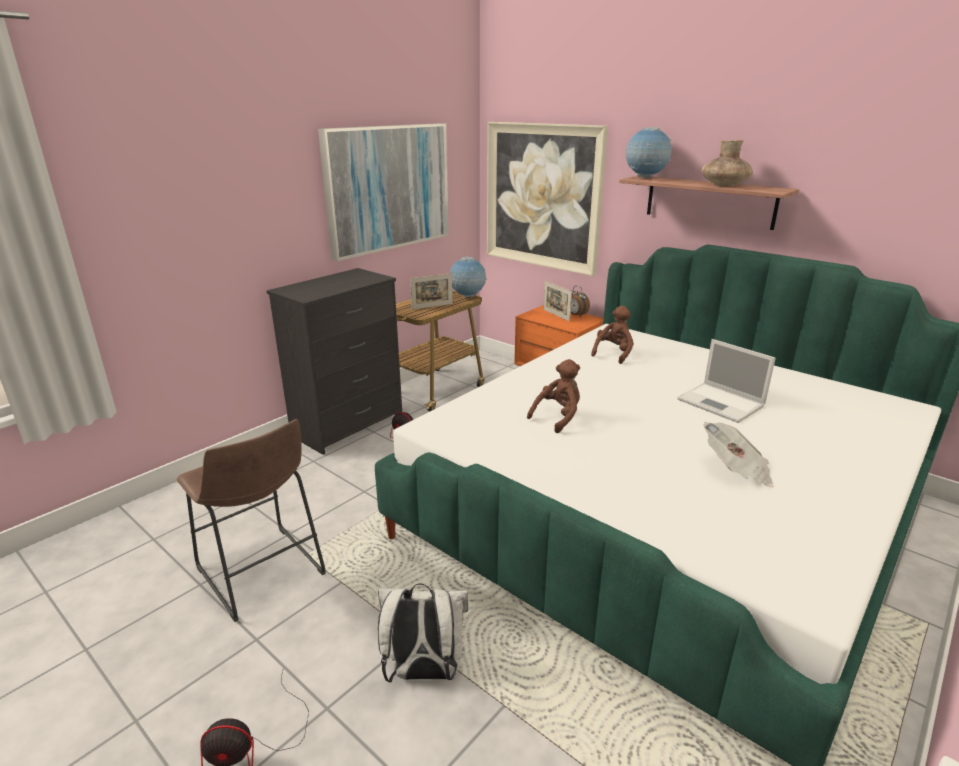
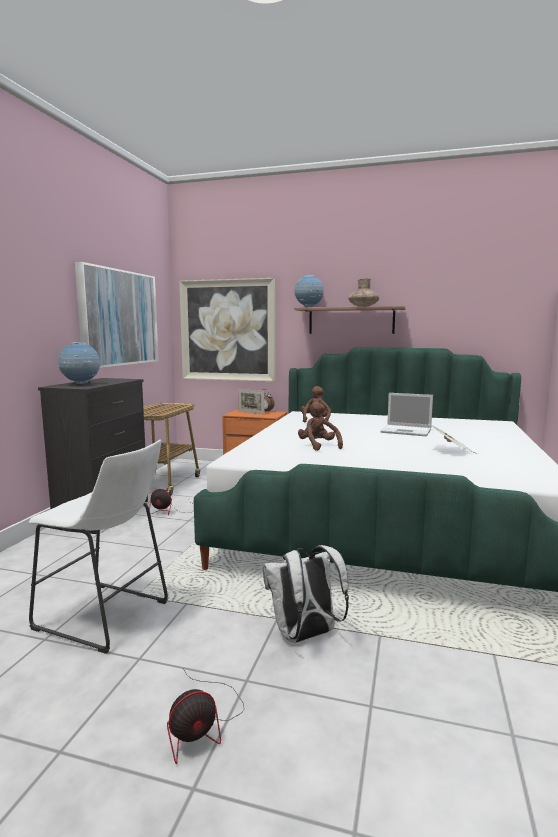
camera: 25 degrees left, 15 degrees down
(263, 575) = (107, 617): brown stool -> white stool
(432, 306) = (160, 410): picture frame -> none
(467, 296) = (182, 404): globe -> globe (81, 384)
(558, 417) = (318, 446): brown plush toy -> brown plush toy turned 45 degrees counterclockwise

